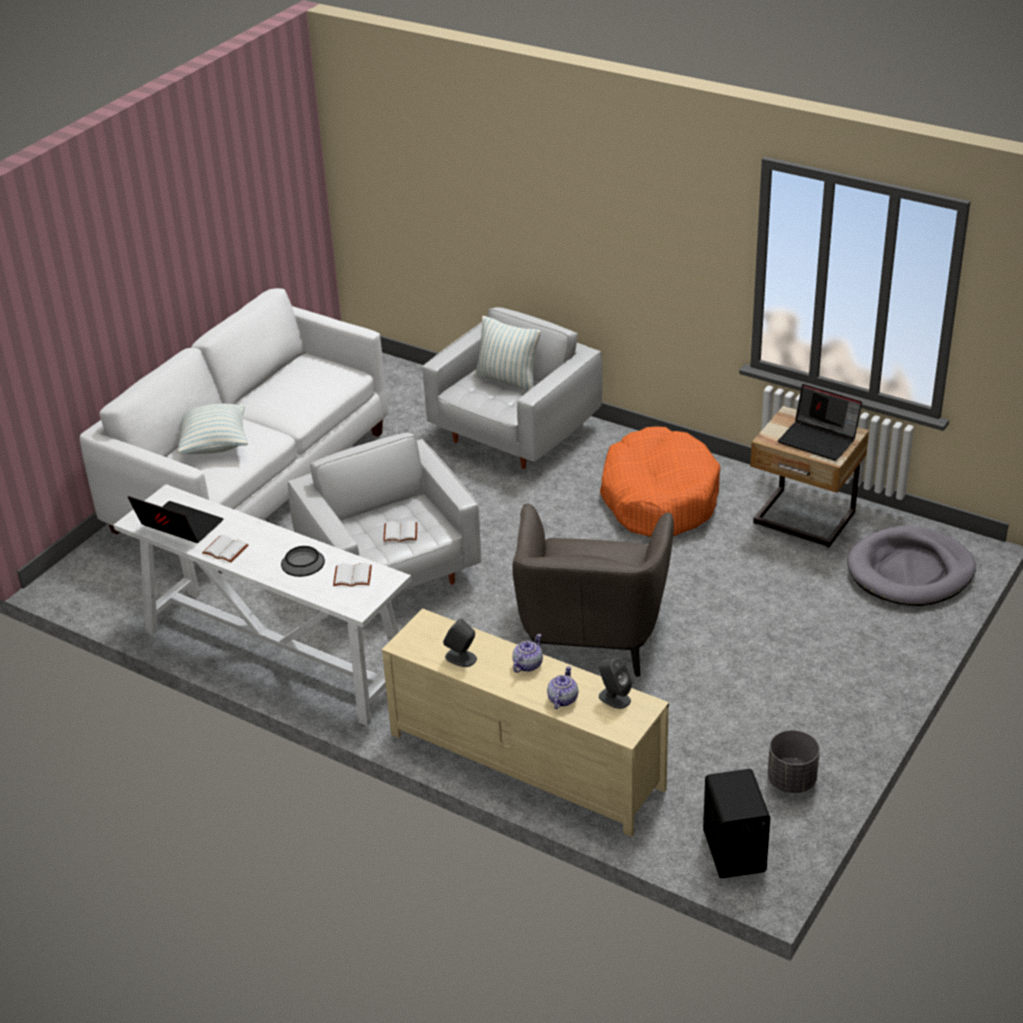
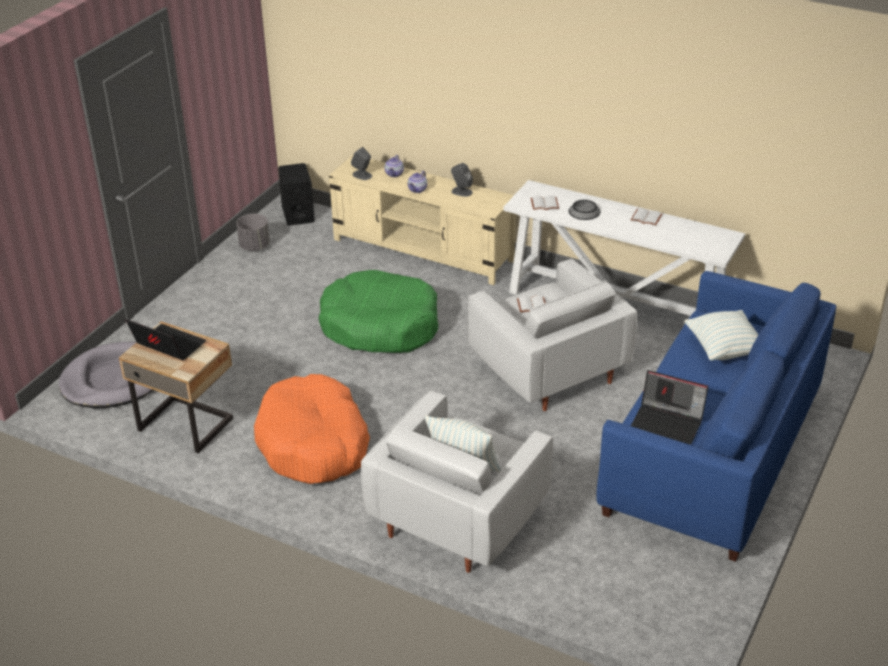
camera: 175 degrees right, 0 degrees up
(178, 527) = (692, 232): laptop -> laptop (668, 423)
(251, 481) = (713, 453): white sofa -> blue sofa
(590, 634) = (380, 326): grey armchair -> green dog bed

